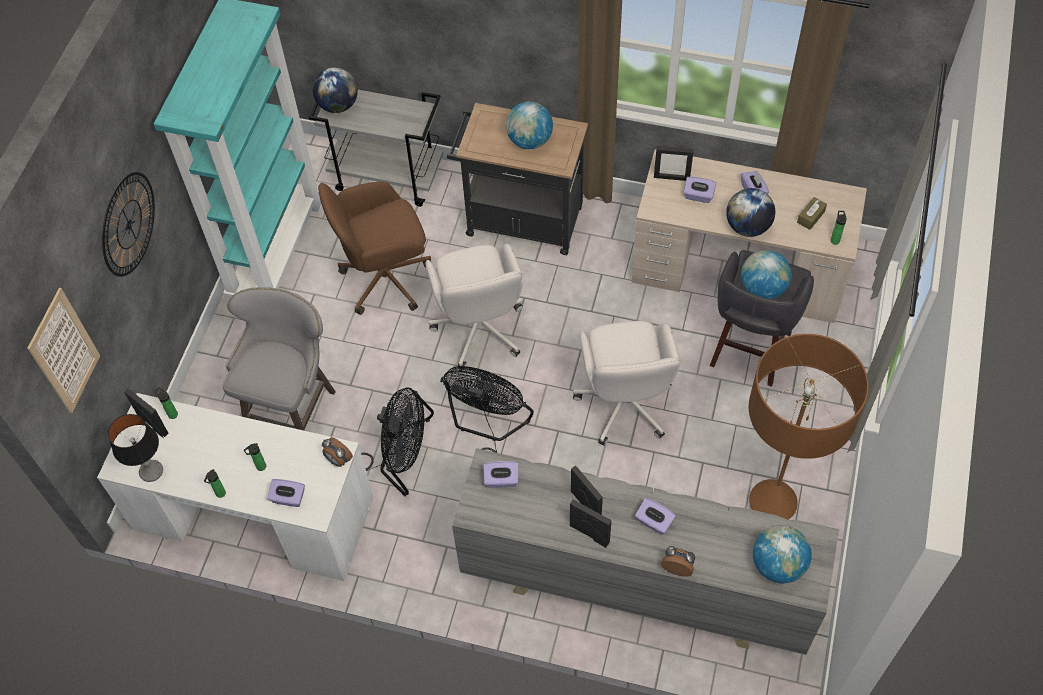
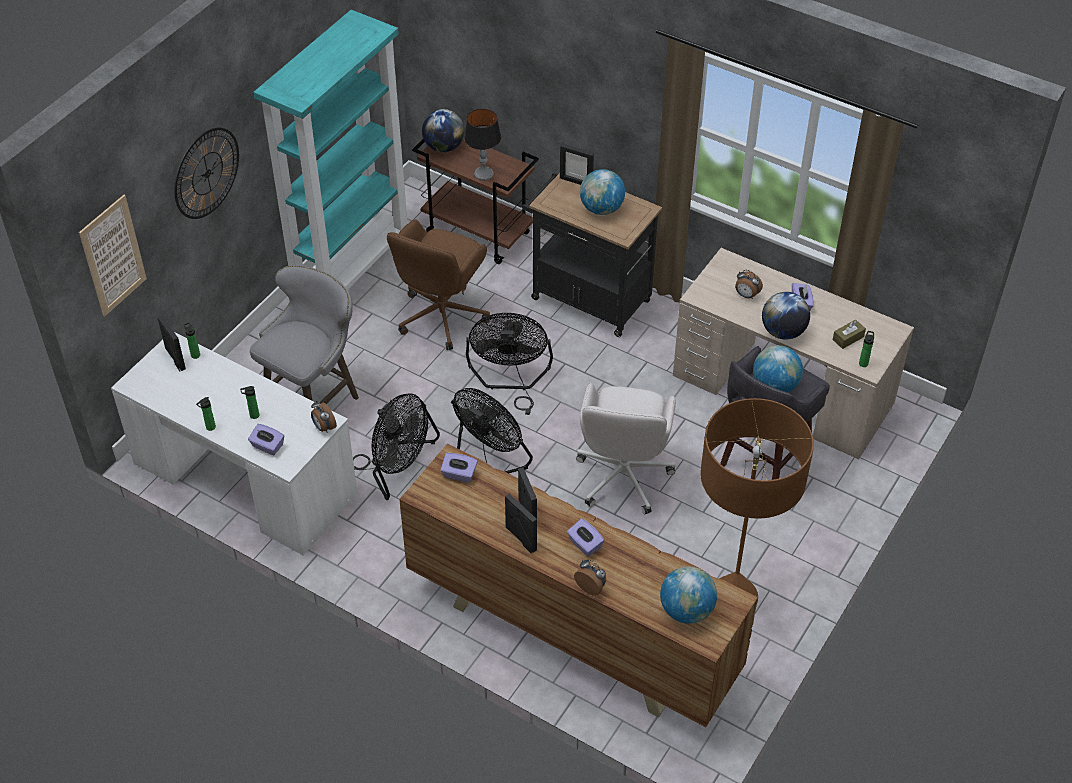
camera: 15 degrees right, 10 degrees down
(151, 471) = (158, 394): table lamp -> table lamp (483, 174)
(386, 279) = (442, 317): brown office chair -> brown office chair turned 60 degrees counterclockwise
(388, 177) = (479, 233): grey cart -> brown cart
(479, 330) = (511, 380): white office chair -> black fan
(634, 589) = (569, 636): grey cabinet -> brown cabinet
(671, 177) = (727, 273): picture frame -> picture frame (576, 181)
(698, 196) = (746, 295): purple tissue box -> alarm clock

